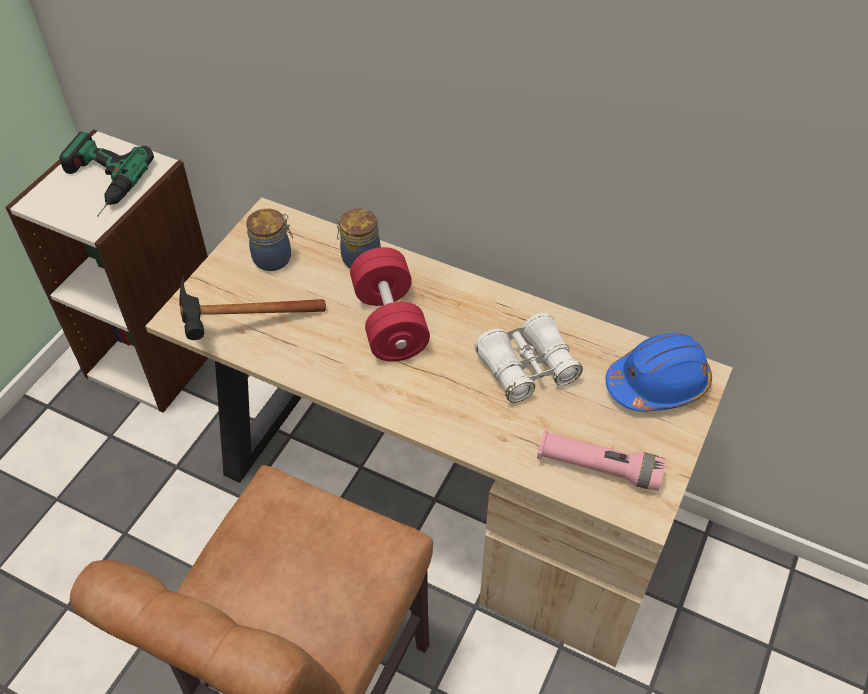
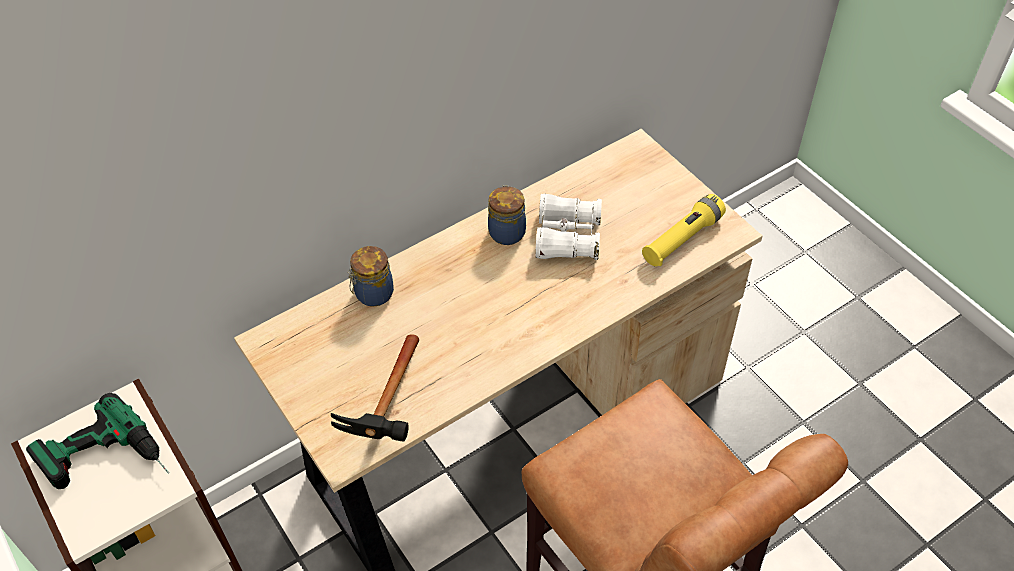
camera: 60 degrees left, 0 degrees up
(274, 258) = (324, 356): jar -> jar (507, 231)
(389, 322) = (461, 303): red dumbbell -> none
(598, 468) = (682, 239): pink flashlight -> yellow flashlight
(657, 383) = (630, 173): blue hard hat -> none

